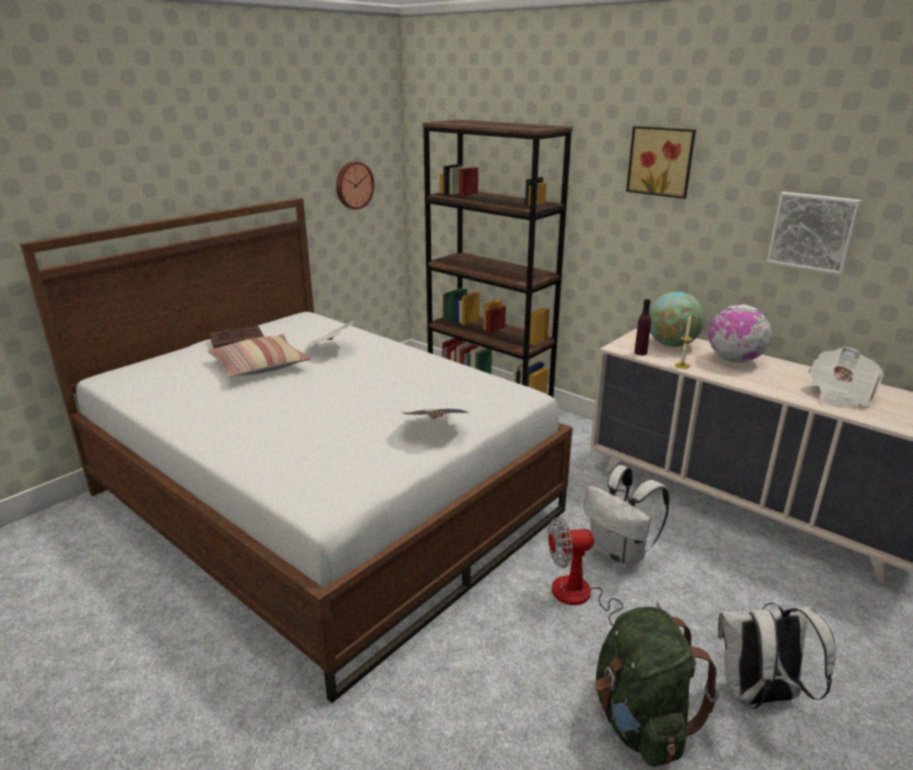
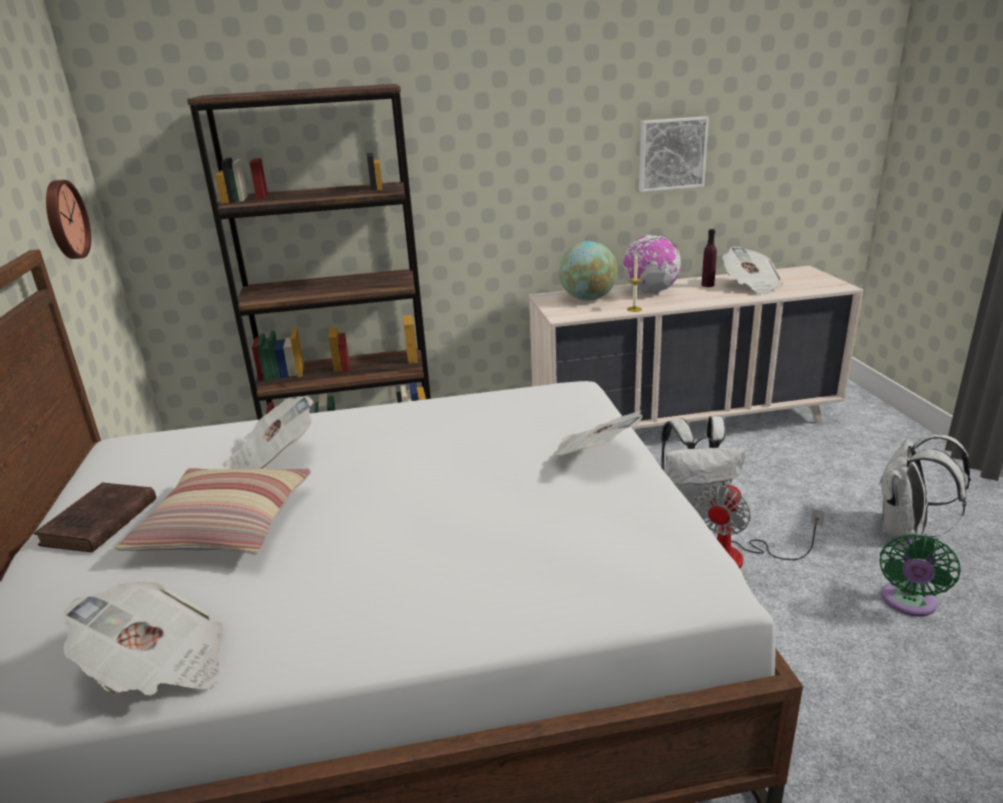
camera: 50 degrees left, 0 degrees up
(152, 398) = (159, 667): none -> newspaper
(640, 353) = (586, 313): purple bottle -> purple bottle (707, 285)
(640, 721) = (907, 603): green backpack -> green fan
(661, 161) = (513, 110): picture -> none

